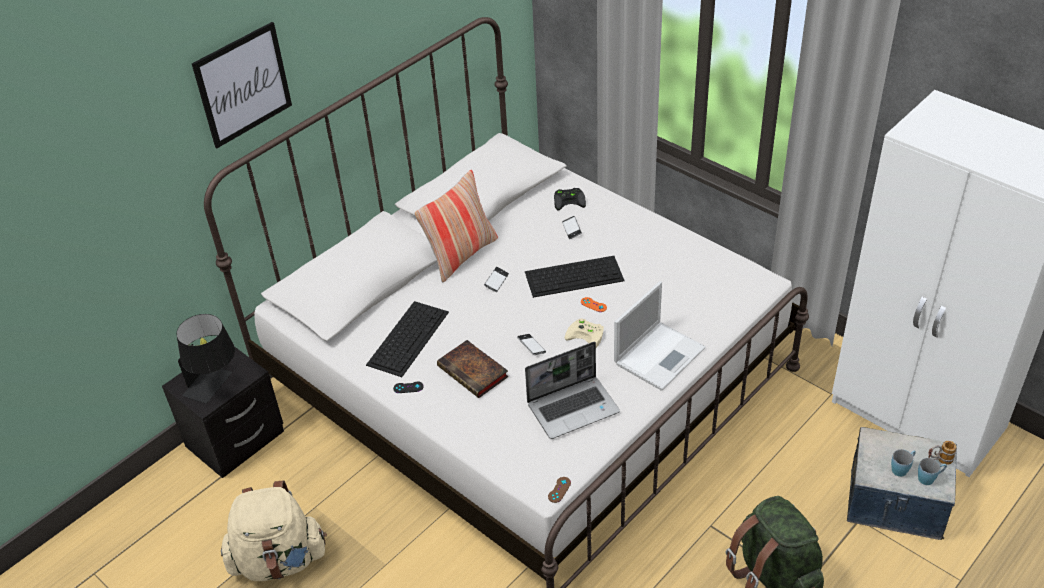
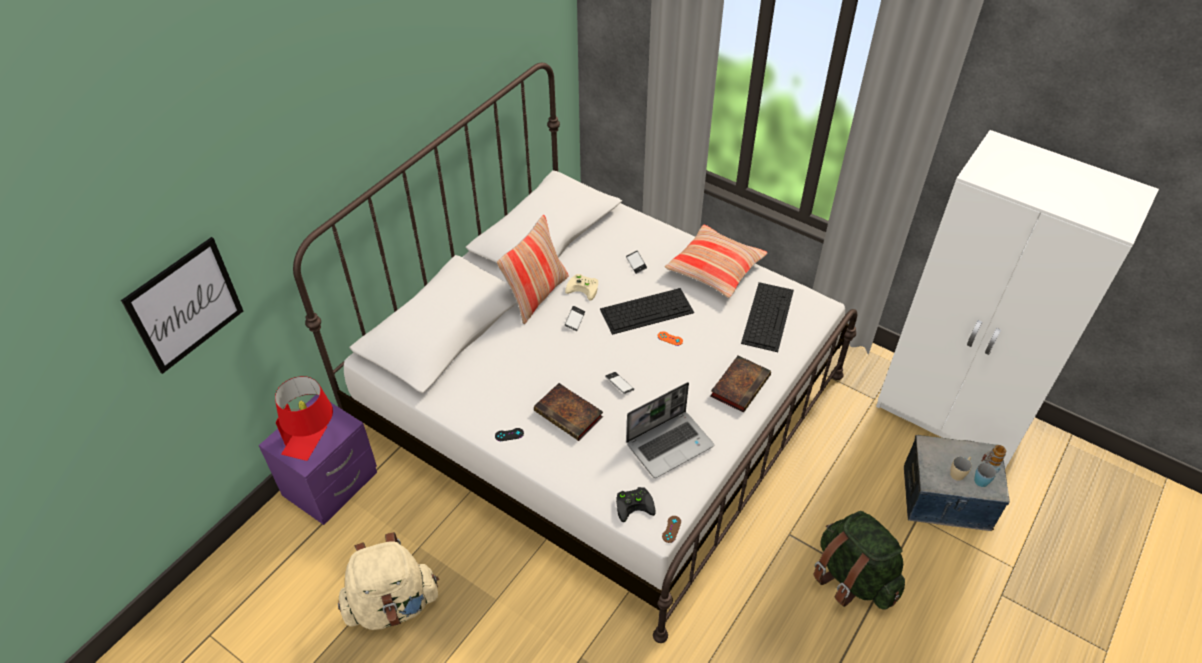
camera: 10 degrees left, 5 degrees up
(216, 386) = (313, 442): black table lamp -> red table lamp
(236, 440) = (332, 485): black nightstand -> purple nightstand
(243, 85) = (325, 148): picture -> picture (185, 305)
(408, 337) = (500, 382): keyboard -> keyboard (767, 315)
(570, 200) = (629, 234): black game controller -> black game controller (635, 504)
(587, 335) = (669, 369): beige game controller -> beige game controller (584, 288)
(655, 238) = (715, 268): none -> pillow
(660, 354) = (740, 385): laptop -> book
(902, 468) = (958, 472): blue mug -> beige mug

